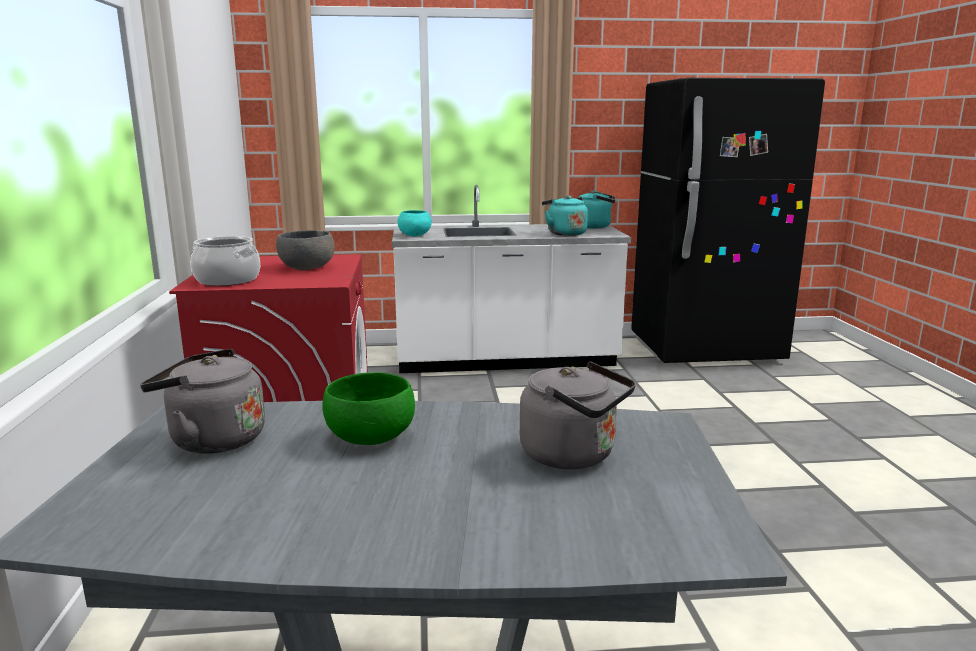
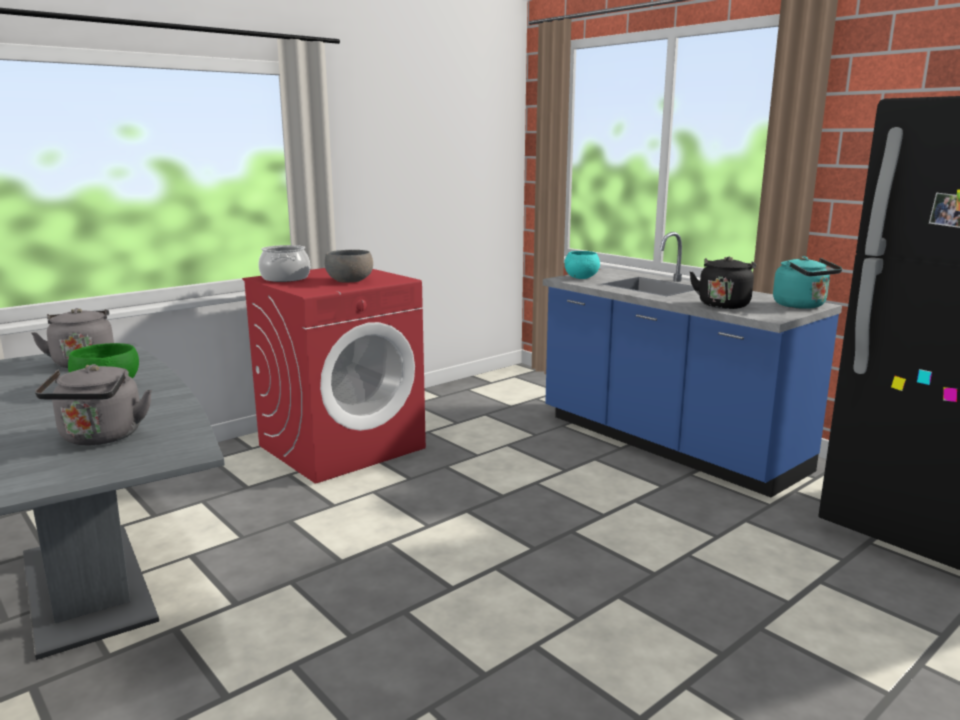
camera: 55 degrees right, 0 degrees up
(506, 361) = (668, 444): white counter -> blue counter
(565, 233) = (723, 305): turquoise kettle -> black kettle

